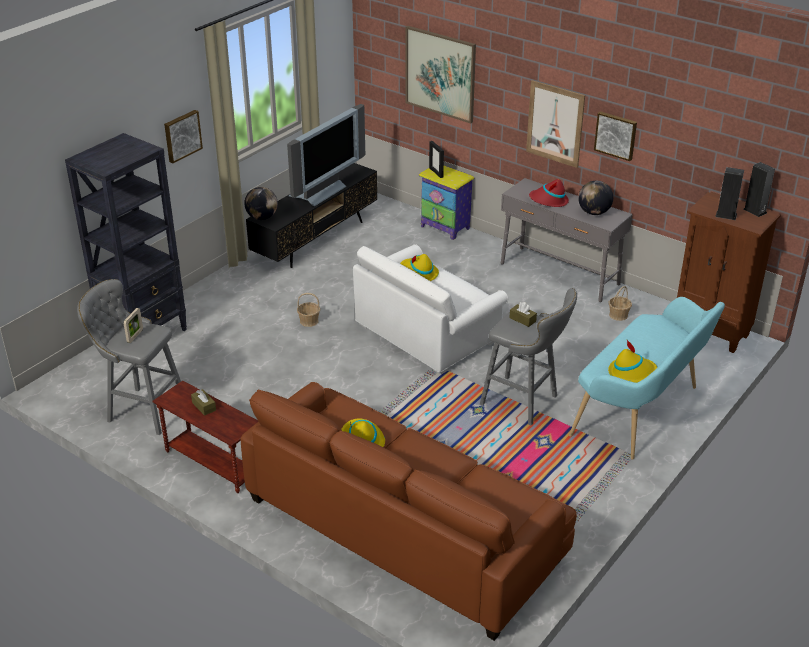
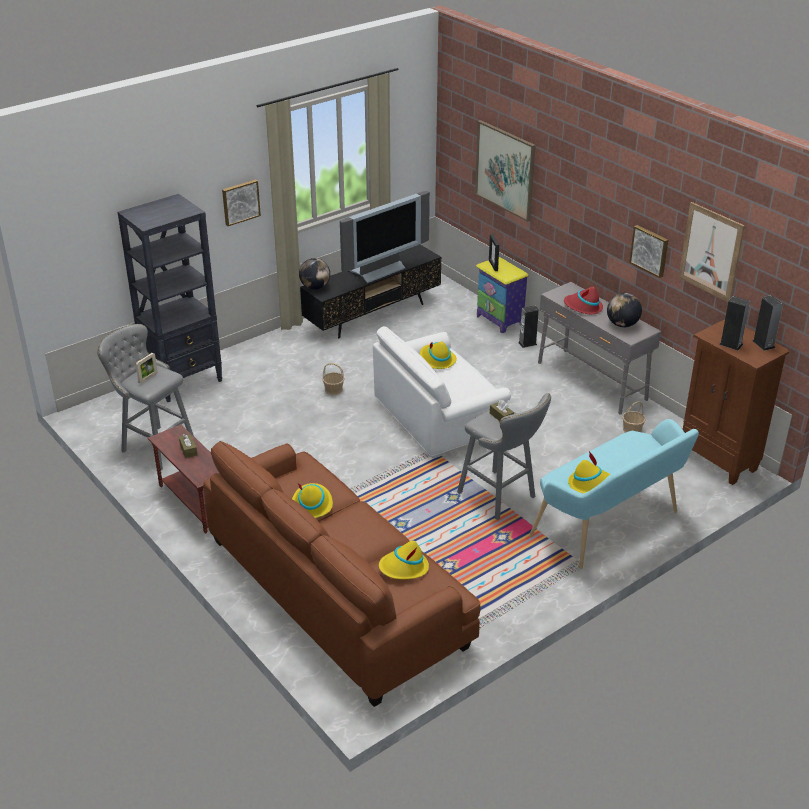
camera: 15 degrees right, 0 degrees up
(482, 246) = (527, 343): none -> speaker
(486, 490) = (404, 568): none -> yellow hat
(555, 124) = (598, 232): picture -> picture (711, 252)

